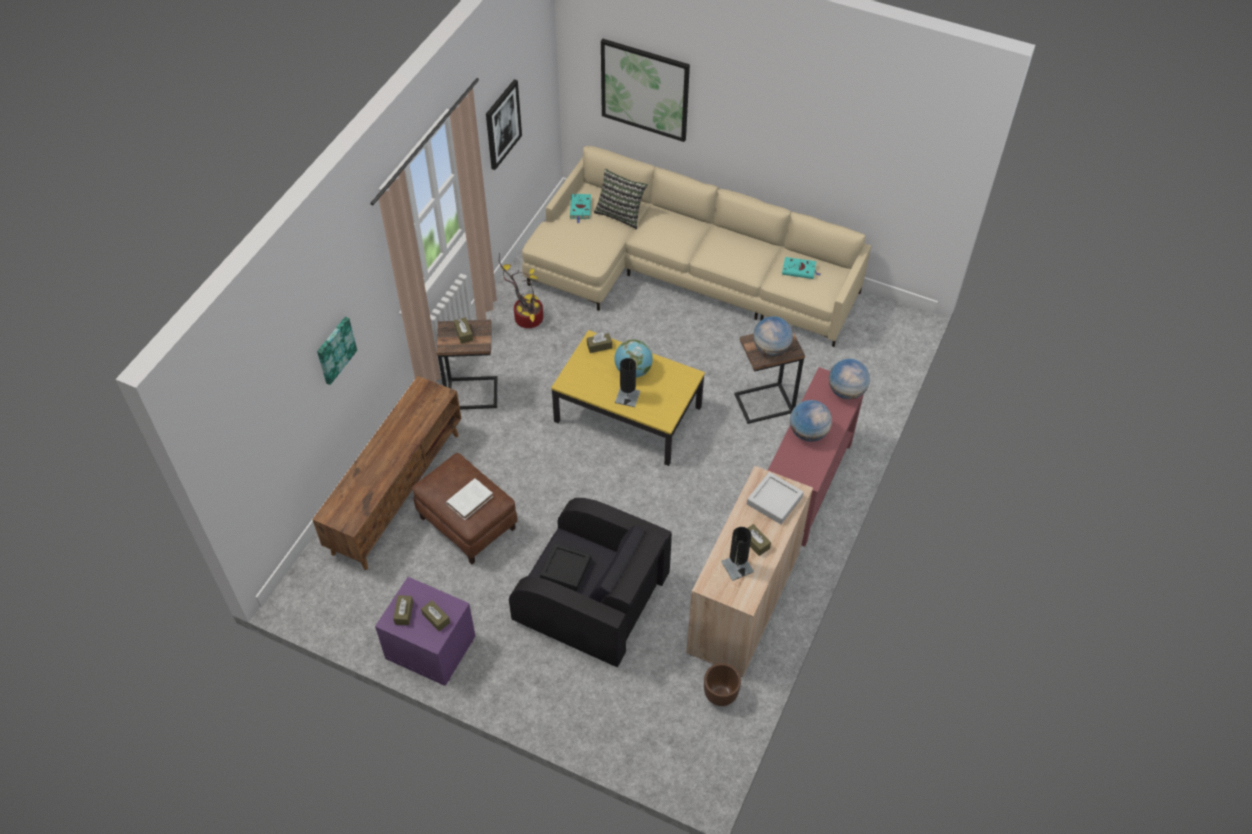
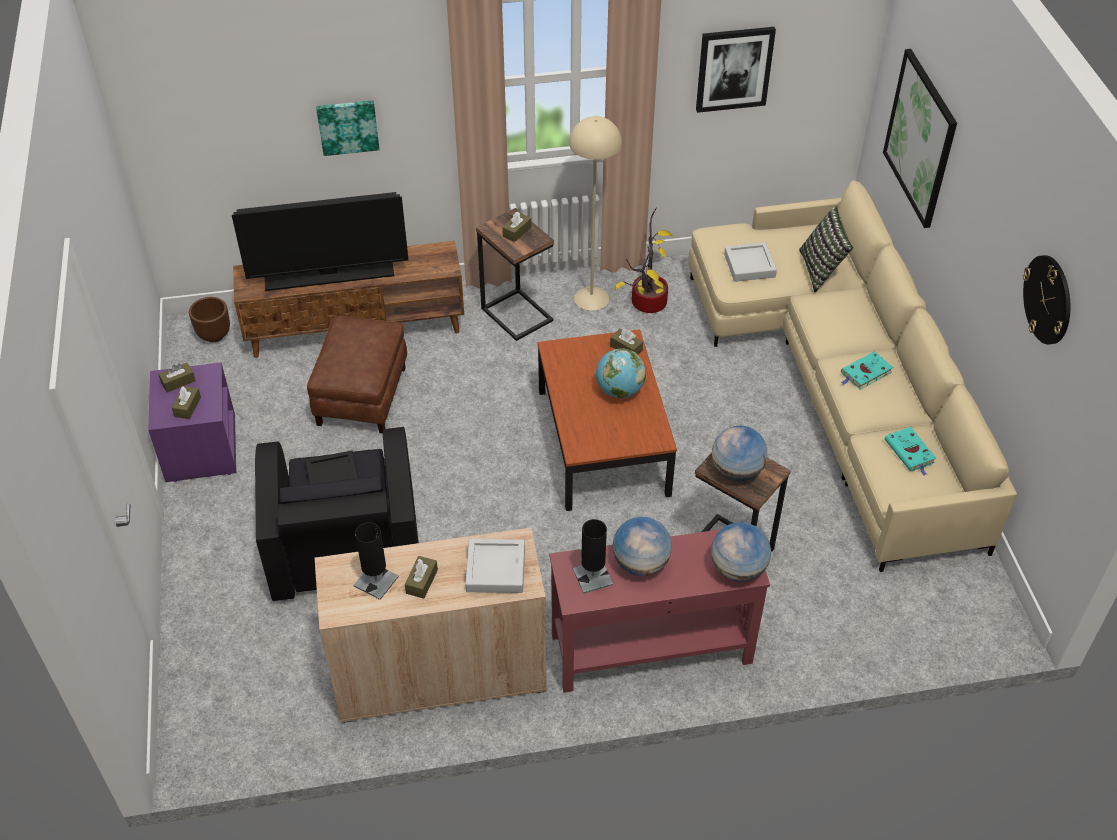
camera: 55 degrees right, 5 degrees down
(383, 465) = (330, 276): none -> television
(471, 499) = (350, 360): white book -> none
(496, 345) = (591, 298): none -> beige floor lamp
(580, 209) = (793, 238): turquoise book -> turquoise book (865, 373)
(584, 244) = (749, 265): none -> grey tray
(627, 397) = (580, 404): black table lamp -> black table lamp (592, 577)
(628, 414) = (603, 442): yellow coffee table -> brown coffee table
(720, 694) = (305, 713): brown planter -> brown planter (214, 335)
(848, 126) = (1048, 299): none -> wall clock

